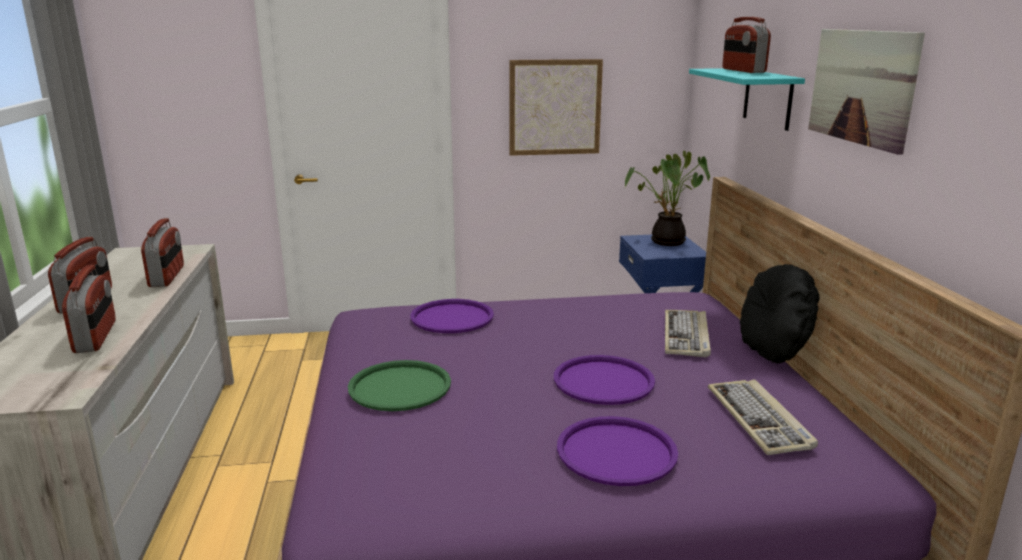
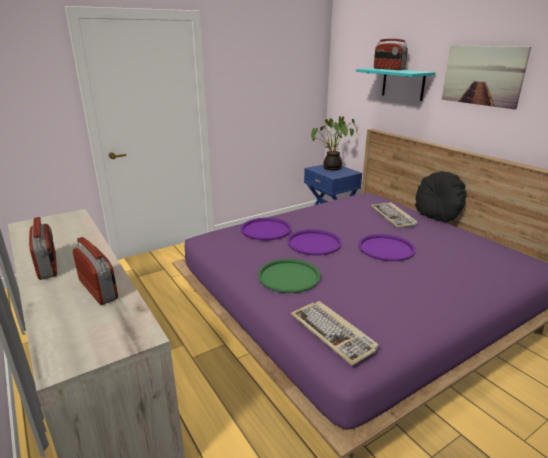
camera: 25 degrees left, 5 degrees up
(167, 276) = (86, 237): radio -> none
(555, 106) = (263, 94): picture -> none
(616, 452) = (436, 283): purple tray -> purple tray (314, 243)
(760, 420) = (472, 251): keyboard -> keyboard (333, 333)

